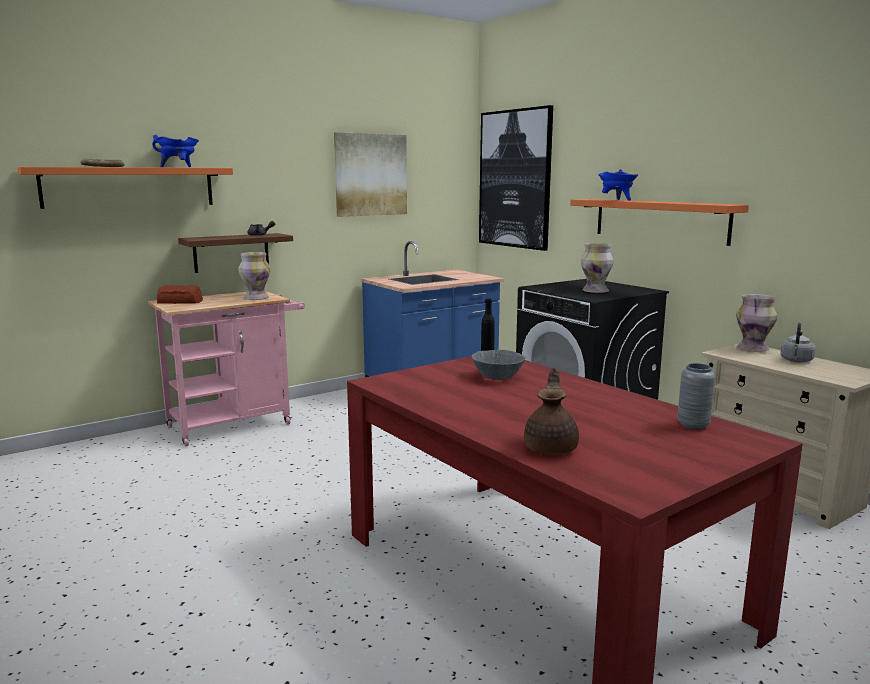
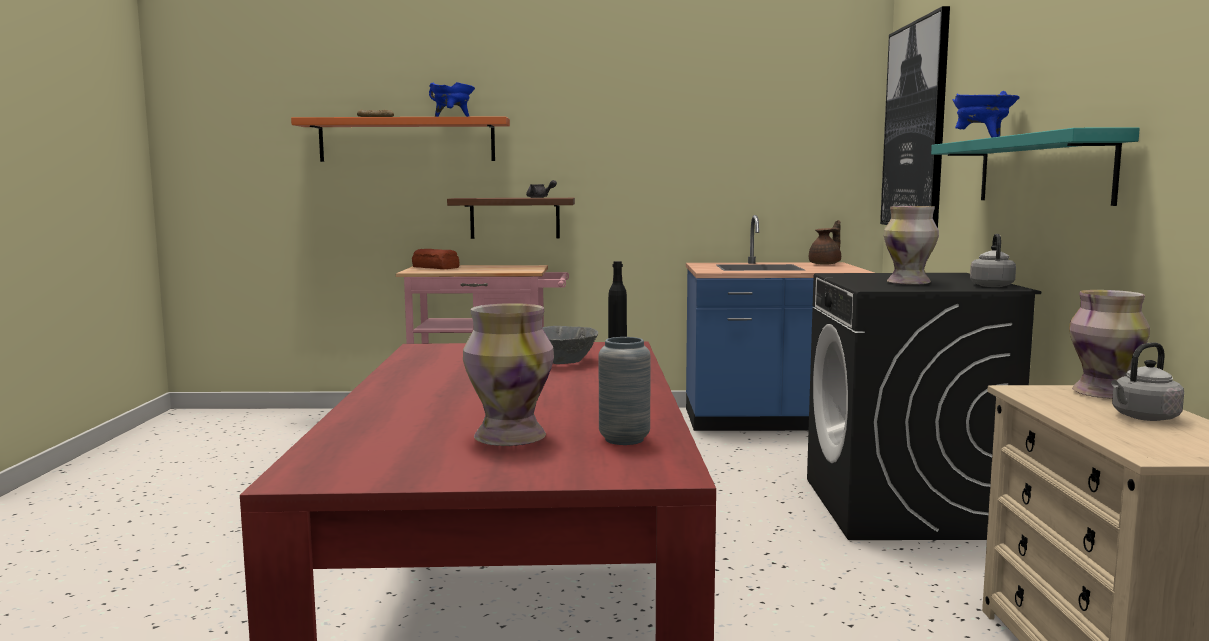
camera: 35 degrees right, 5 degrees down
(255, 298) = (512, 270): vase -> vase (509, 438)
(370, 175) = (707, 126): picture -> none
(551, 448) = (383, 423): brown teapot -> brown teapot (826, 264)
(637, 289) = (991, 285): none -> grey kettle
(659, 220) = (1041, 170): orange shelf -> turquoise shelf

